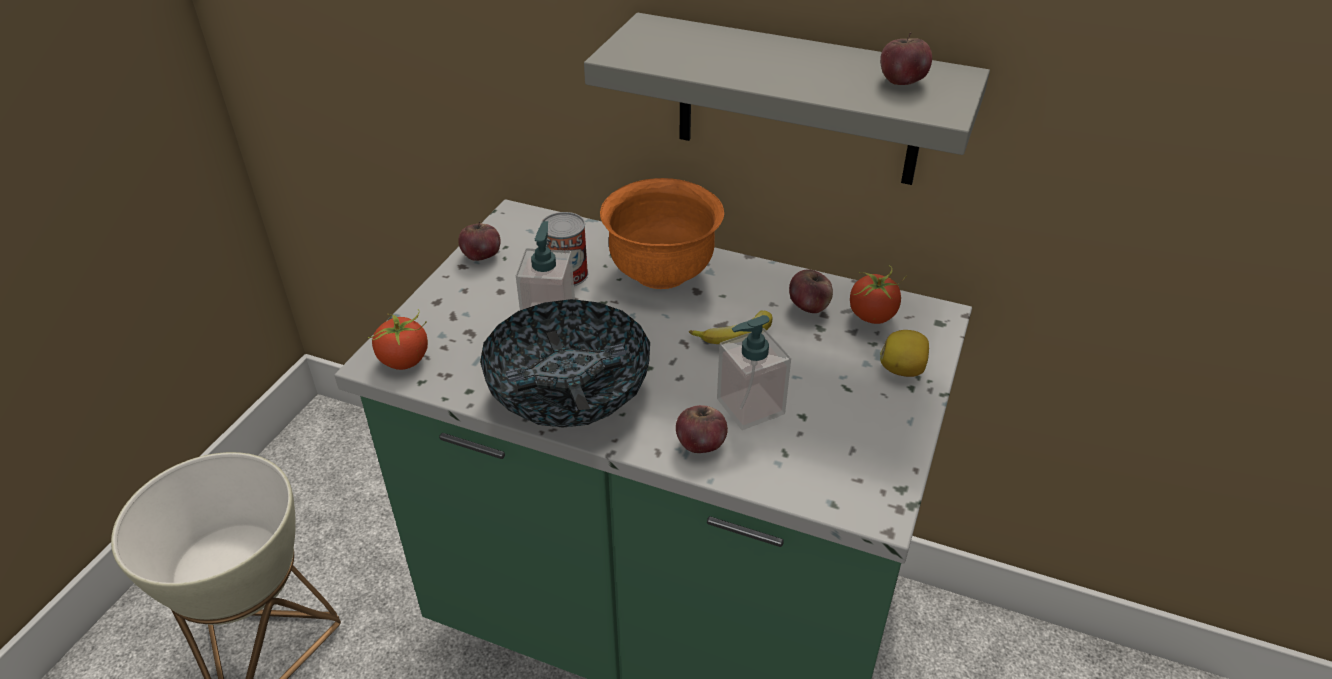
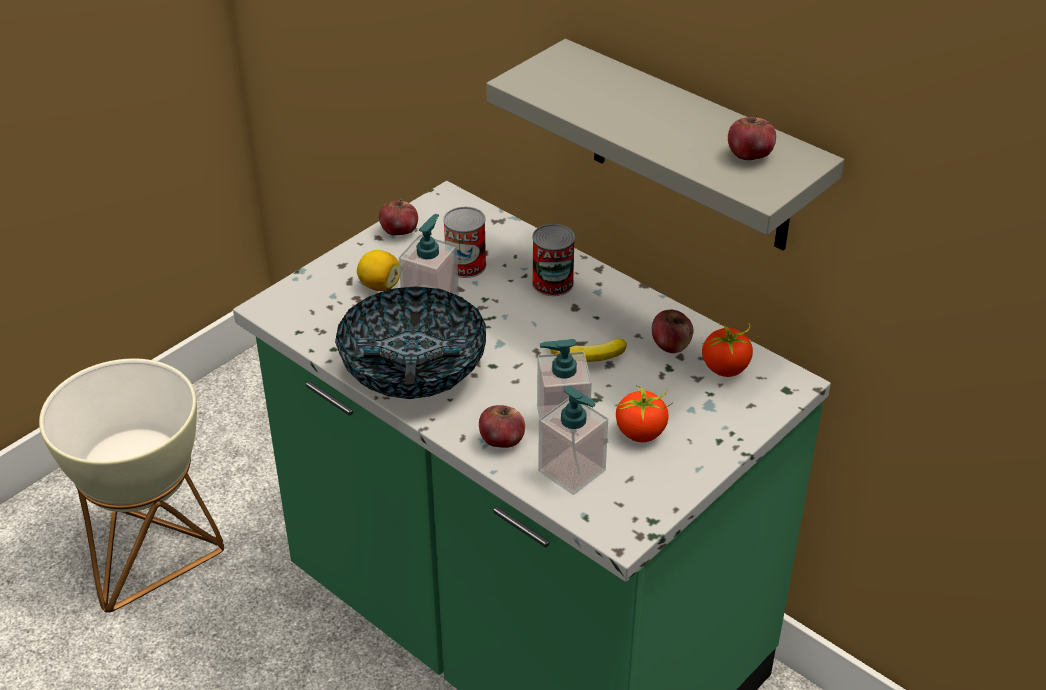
camera: 20 degrees right, 0 degrees up
(404, 360) = (293, 310): tomato -> tomato (641, 432)
(662, 272) = (552, 283): orange bowl -> can
(791, 457) = (572, 471): none -> soap dispenser
(902, 370) = (721, 423): lemon -> lemon (379, 285)

